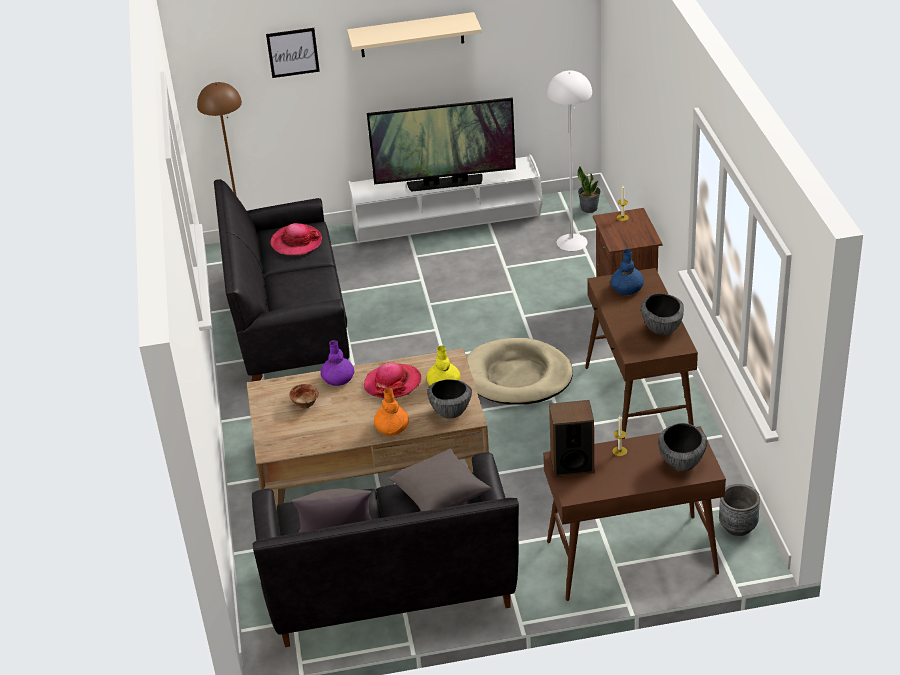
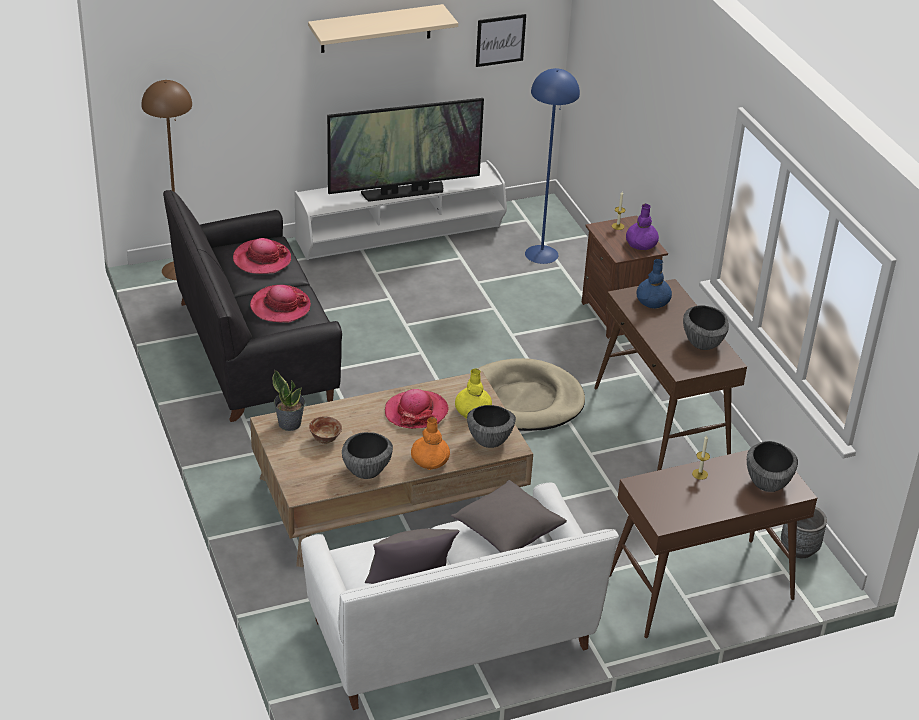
camera: 15 degrees left, 0 degrees up
(293, 52) = (247, 47): picture -> picture (500, 40)
(299, 284) = (280, 306): none -> hat
(332, 434) = (366, 471): none -> bowl
(338, 378) = (353, 409): purple vase -> purple vase (641, 244)
(389, 586) = (450, 635): black sofa -> white sofa
(572, 242) = (541, 254): white floor lamp -> blue floor lamp
(572, 464) = (654, 490): speaker -> none
(589, 208) = (549, 217): potted plant -> potted plant (289, 423)

